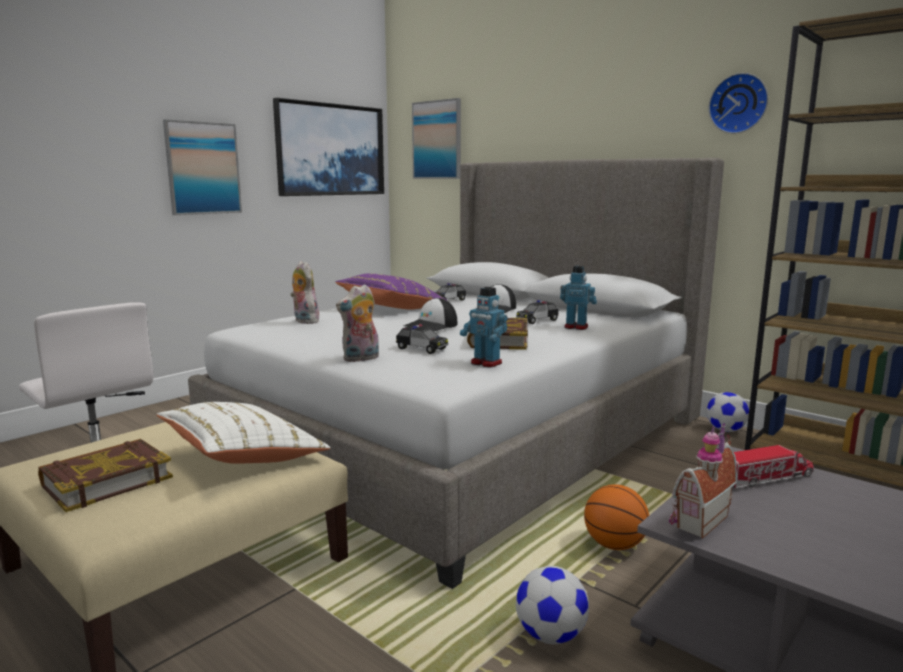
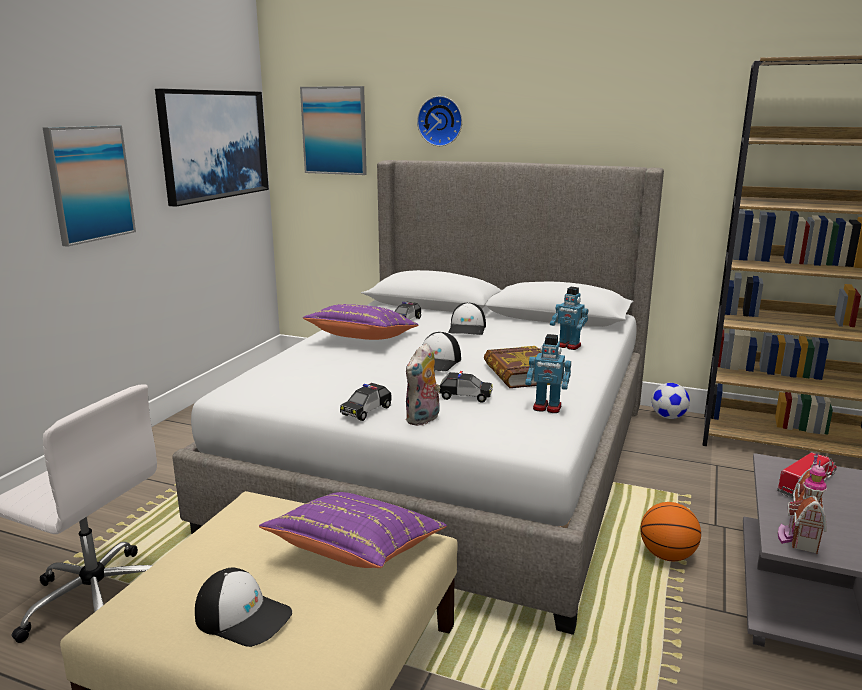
camera: 20 degrees left, 5 degrees up
(106, 481) = (243, 616): book -> cap
(244, 457) = (357, 552): white pillow -> purple pillow
(304, 321) = (298, 372): plush toy -> none
(537, 320) = (524, 341): toy car -> toy car (366, 411)
(550, 635) = (684, 658): football -> none
(576, 327) = (568, 346): toy robot -> toy robot turned 150 degrees counterclockwise
(739, 104) = (676, 116): wall clock -> wall clock (441, 121)

